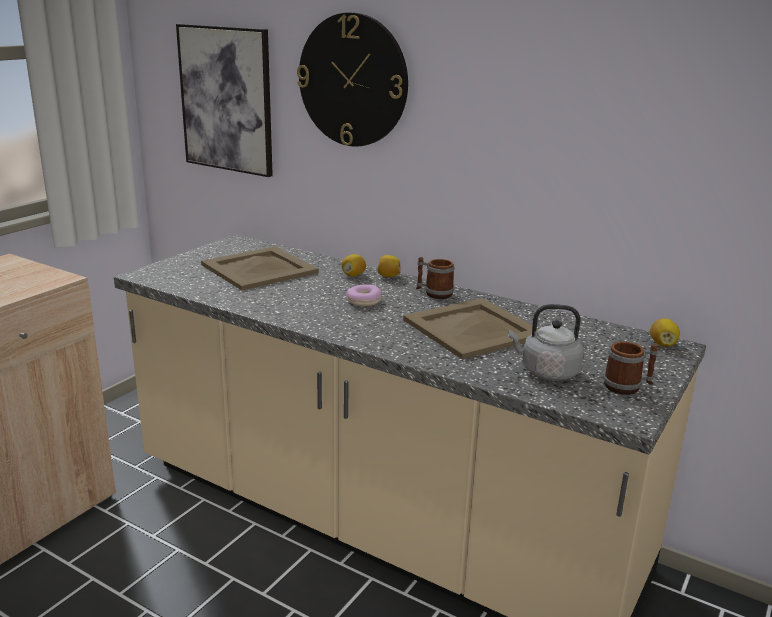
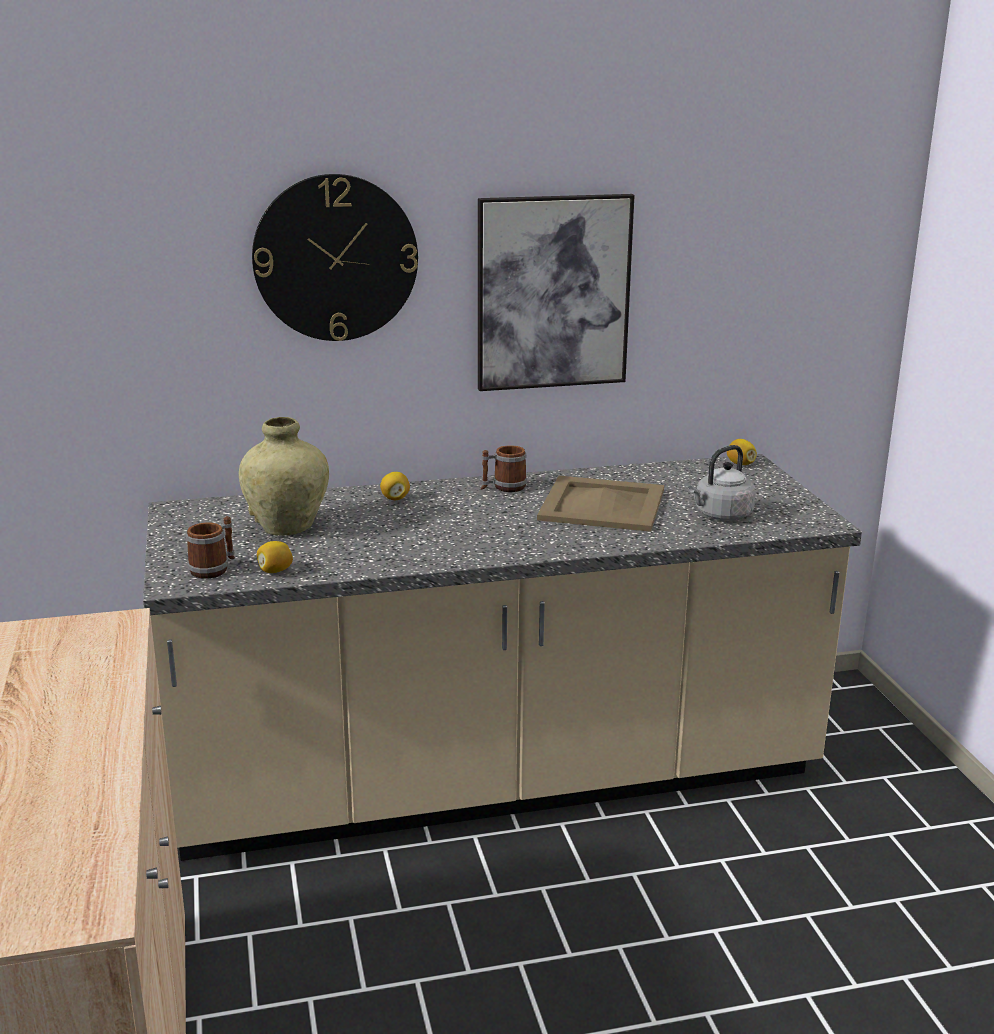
camera: 45 degrees left, 0 degrees up
(226, 99) = (110, 312): picture -> picture (553, 292)
(260, 269) = (287, 527): beige tray -> beige vase
(364, 301) = (467, 518): donut -> none
(388, 276) = (428, 487): lemon -> lemon (275, 571)
(628, 386) = (783, 503): mug -> mug (214, 568)

